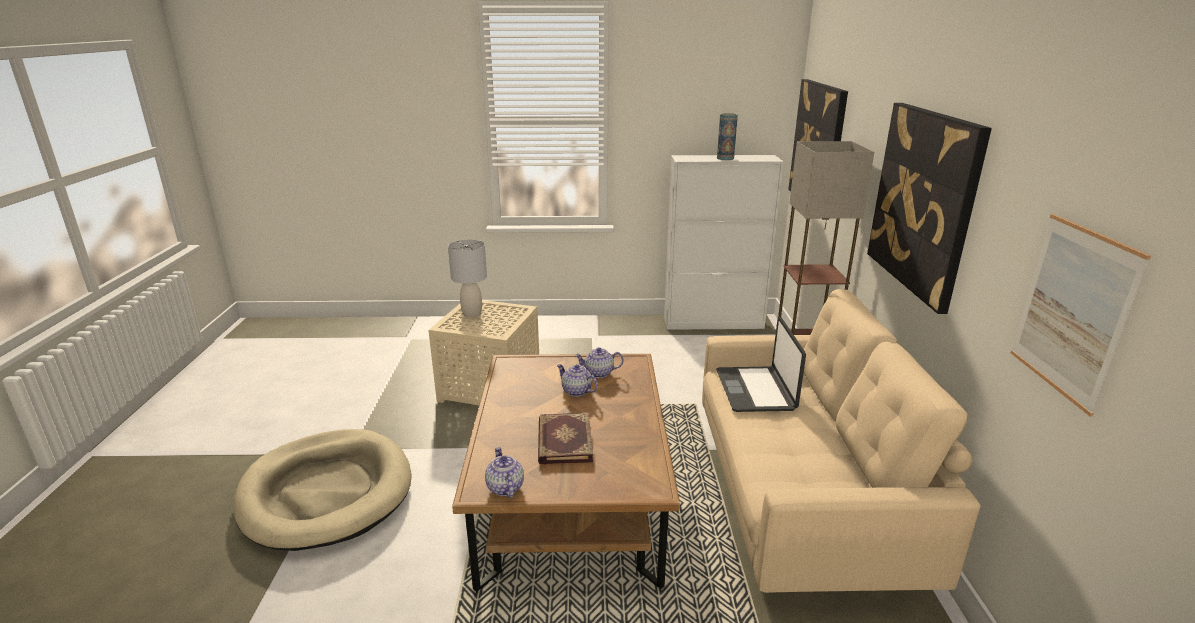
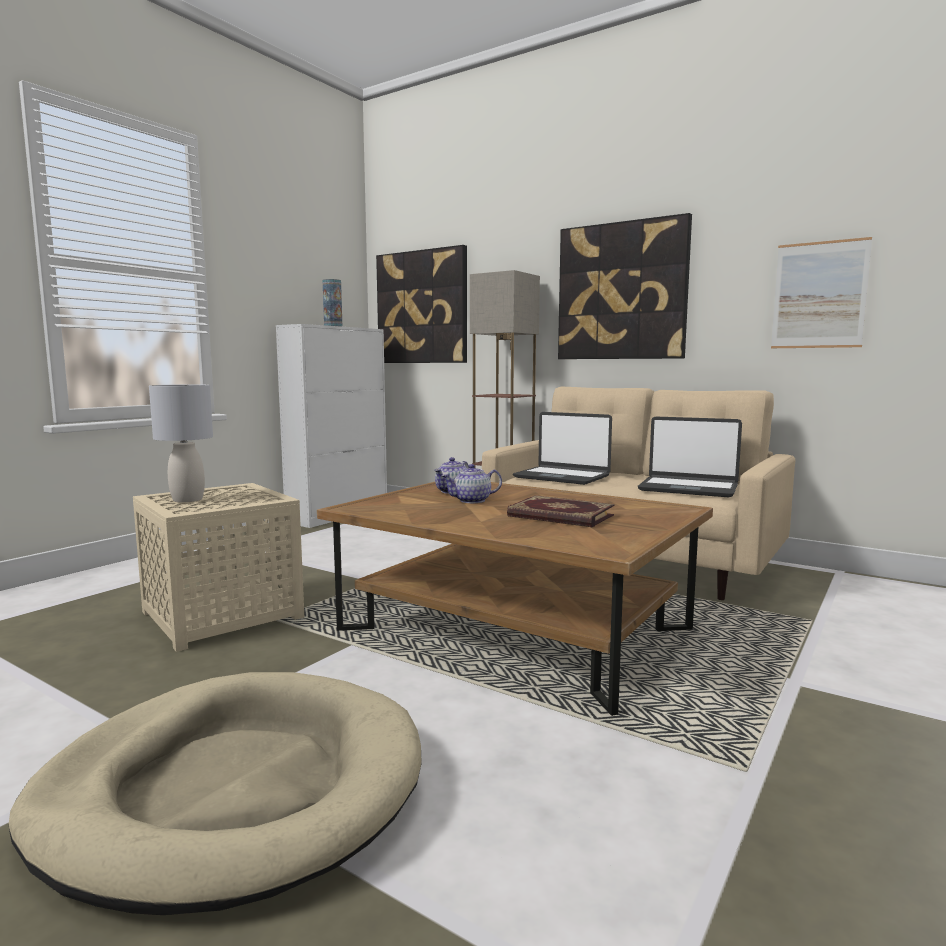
camera: 55 degrees left, 15 degrees down
(504, 487) = (620, 541): teapot -> none
(800, 469) = (688, 488): none -> laptop

